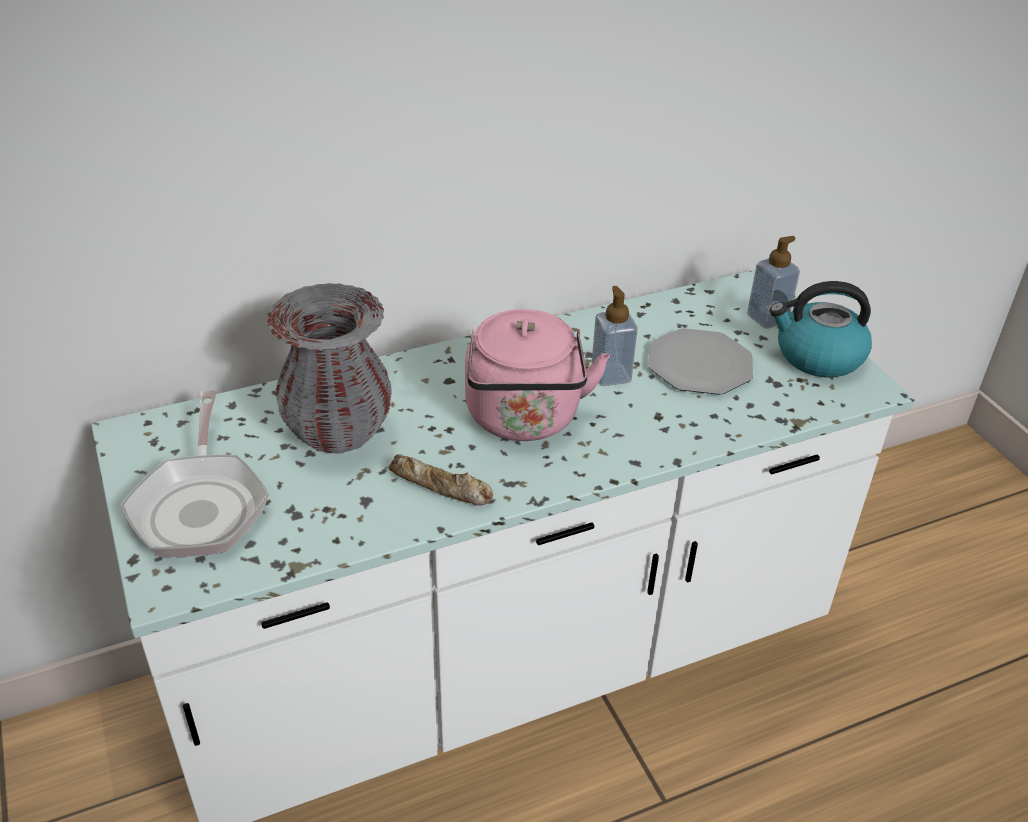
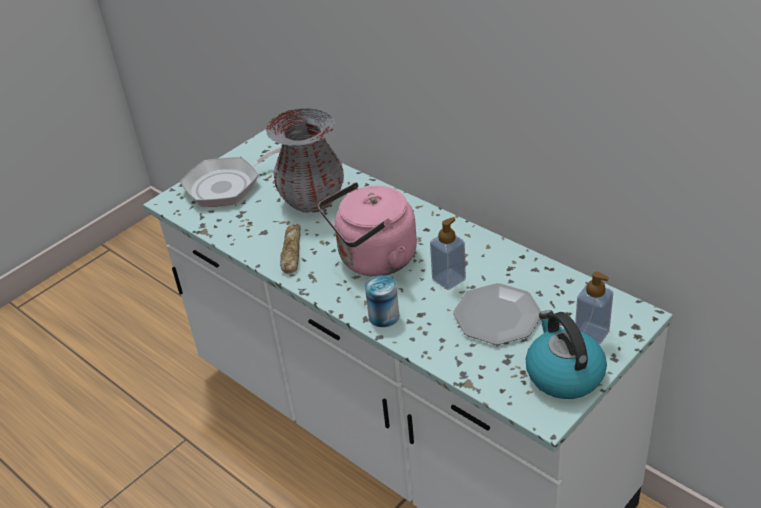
camera: 70 degrees right, 0 degrees up
(641, 445) = (384, 316): none -> can

